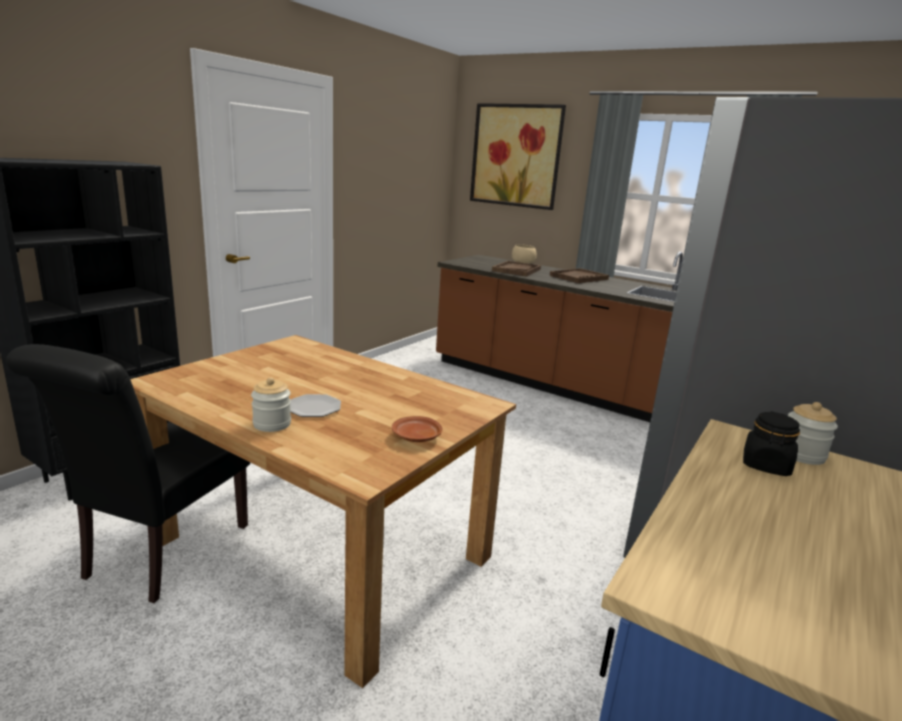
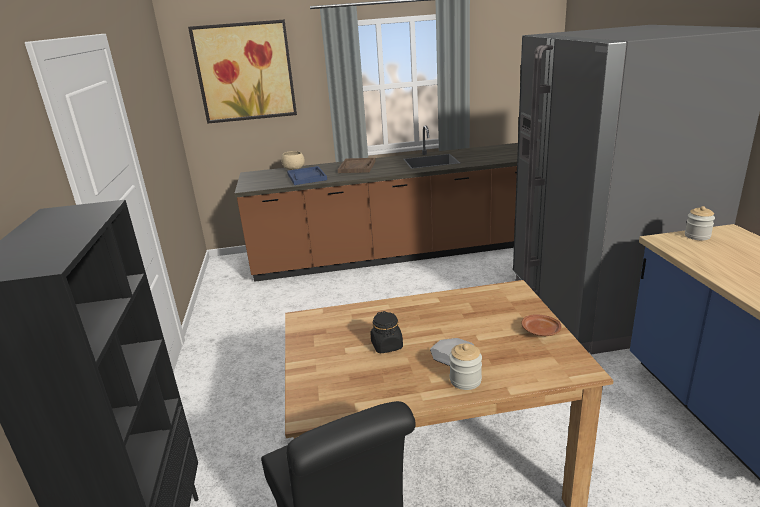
camera: 40 degrees left, 5 degrees up
(516, 270) = (306, 177): brown tray -> blue tray
(766, 465) = (703, 249): black jar -> black jar (387, 346)

